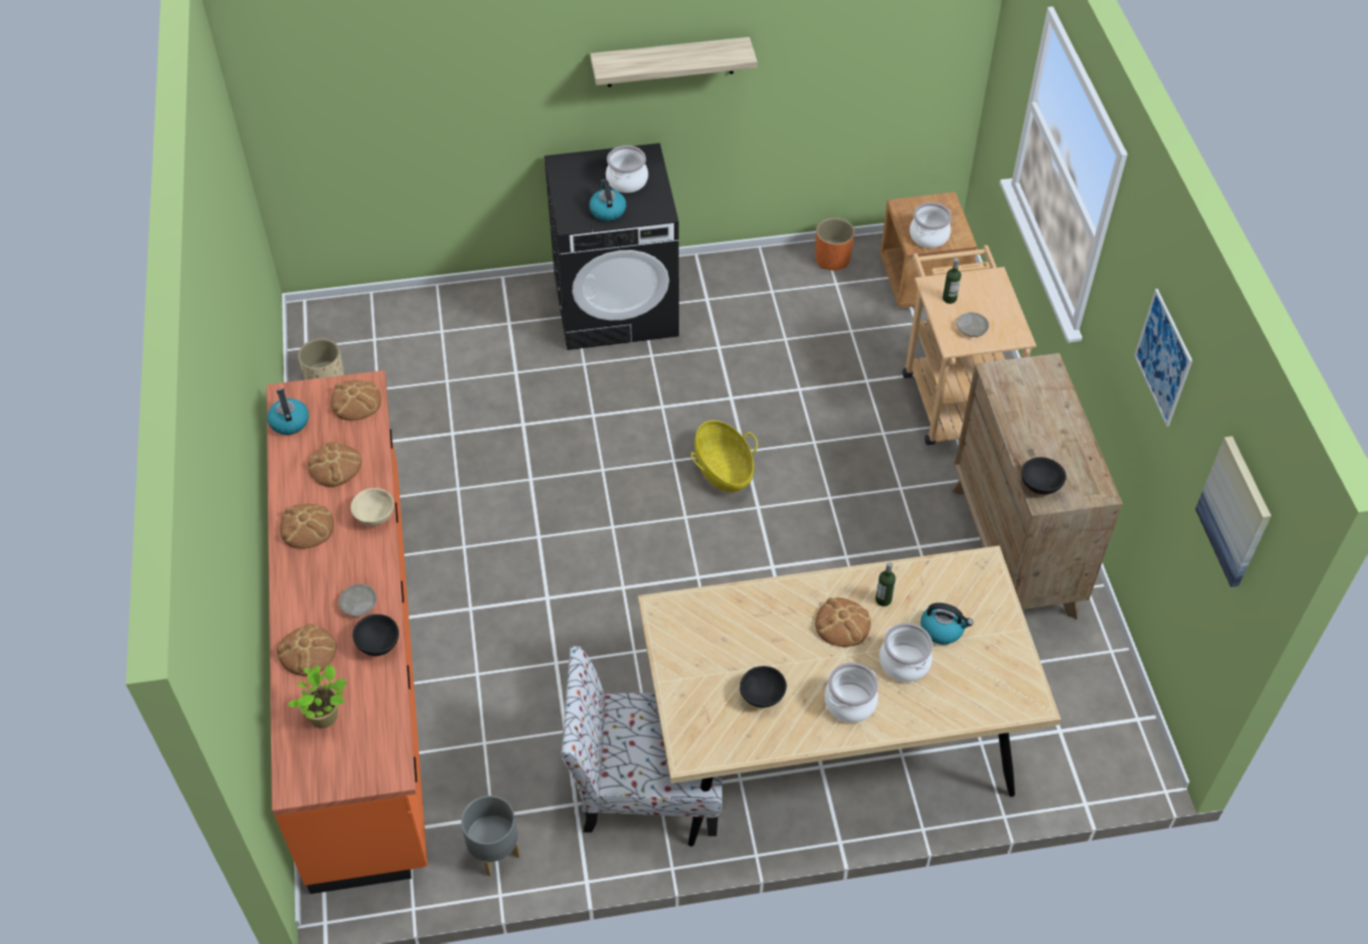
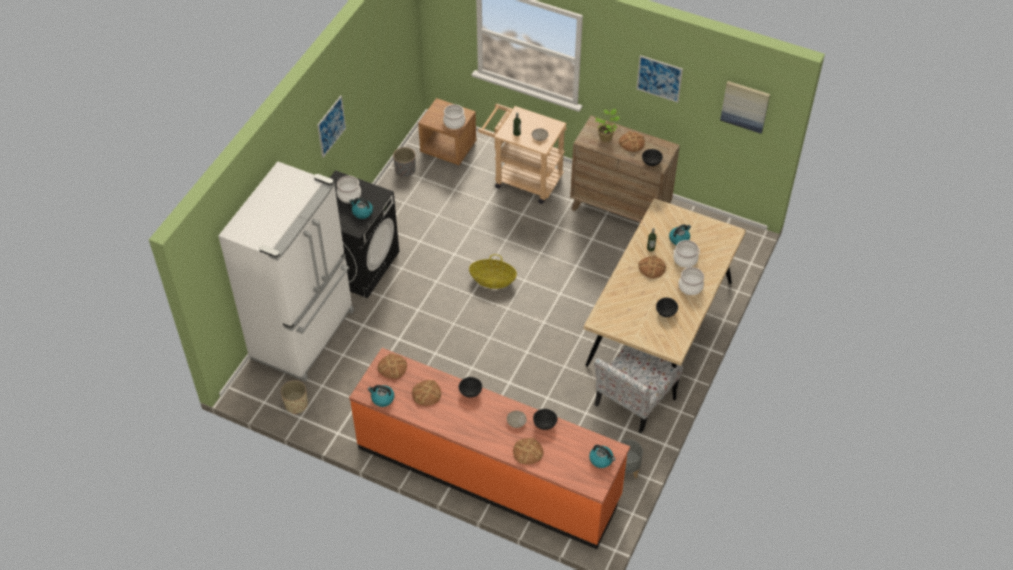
camera: 55 degrees left, 0 degrees up
(307, 527) = (455, 420): bread -> bread (631, 142)
(326, 716) = (568, 460): potted plant -> potted plant (606, 137)
(358, 762) = (601, 459): none -> kettle
(374, 517) = (470, 392): beige bowl -> black bowl
(449, 323) = (305, 335): none -> white fridge
(670, 62) = (331, 126): shelf -> picture
(832, 259) = (405, 170): orange planter -> grey planter

